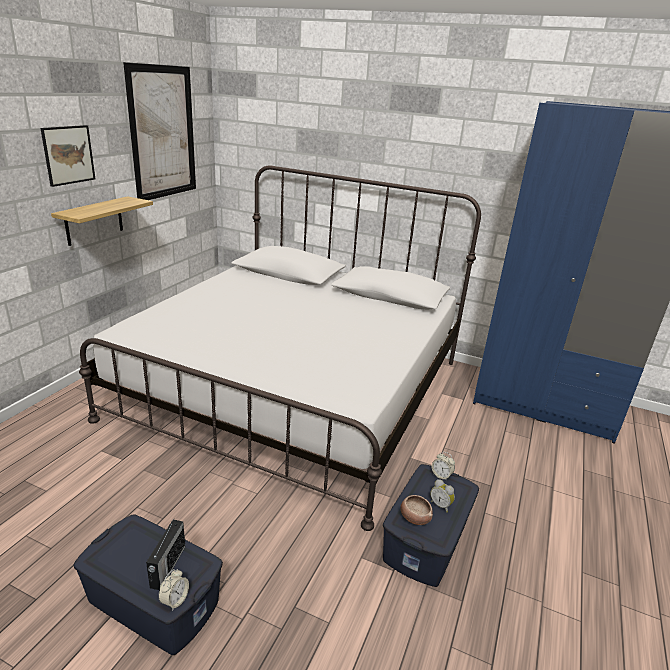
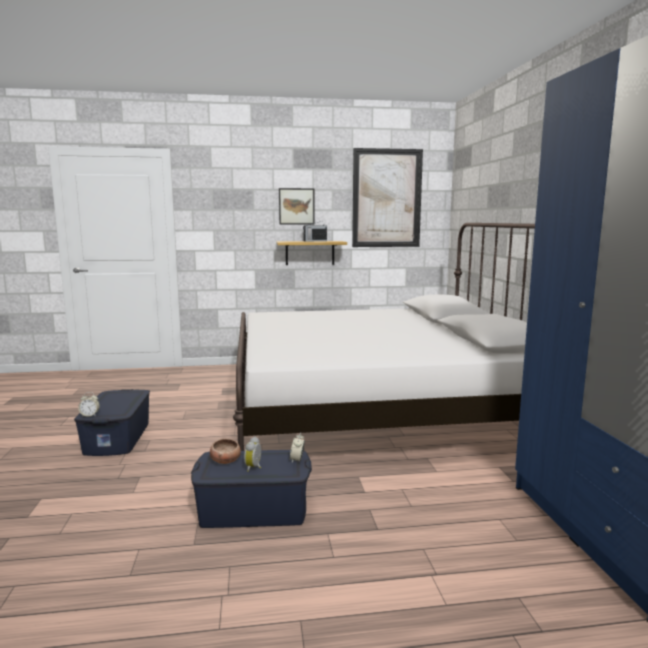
camera: 60 degrees right, 15 degrees down
(167, 567) = (113, 407): radio -> radio (314, 241)

